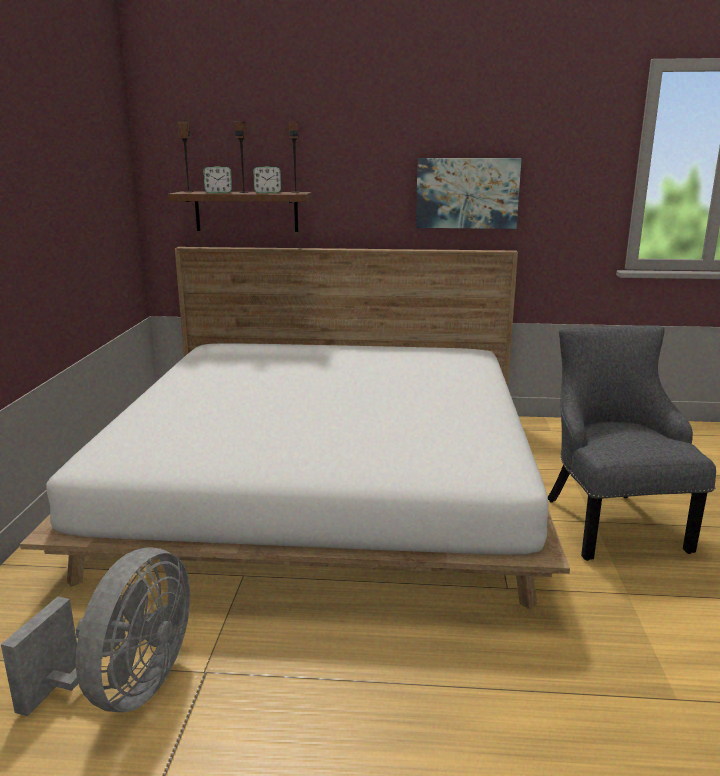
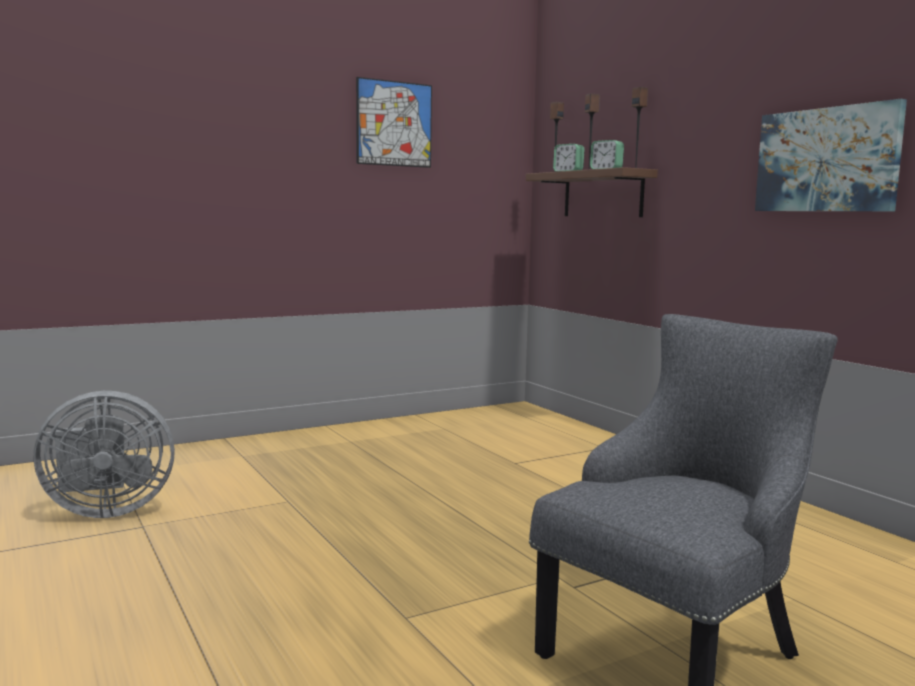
camera: 55 degrees right, 10 degrees down
(58, 148) = (394, 123): none -> picture
(325, 487) = (486, 487): white bed -> none

